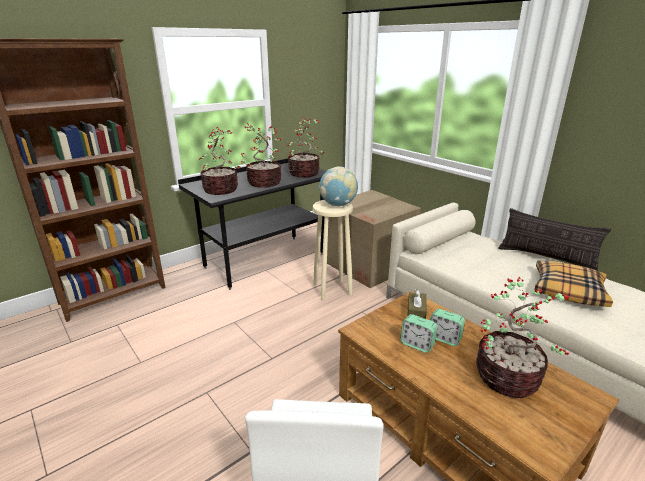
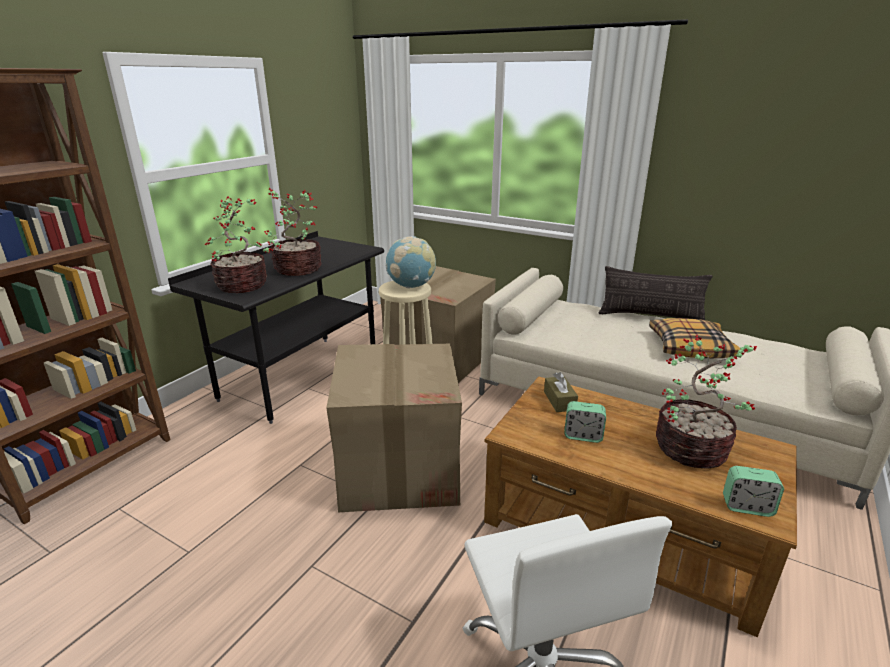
camera: 20 degrees left, 0 degrees up
(298, 340) = (399, 468): none -> cardboard box
(305, 173) = (343, 251): potted plant -> none
(444, 338) = (606, 422): alarm clock -> alarm clock (747, 507)

